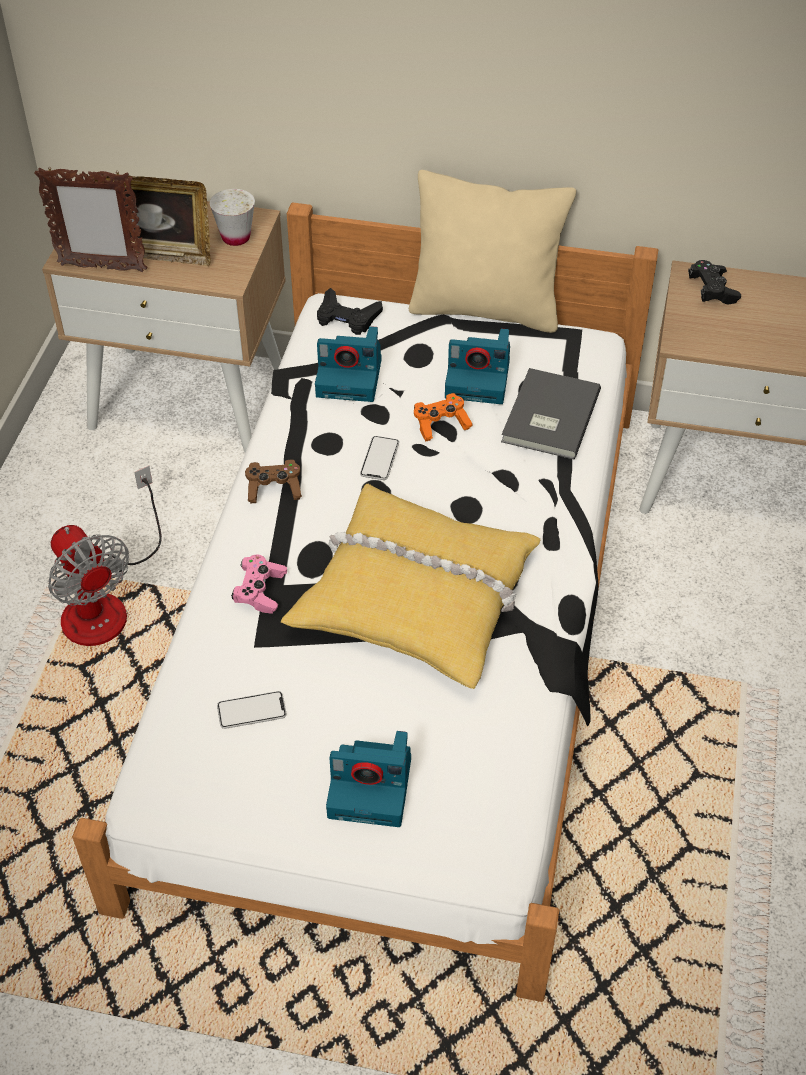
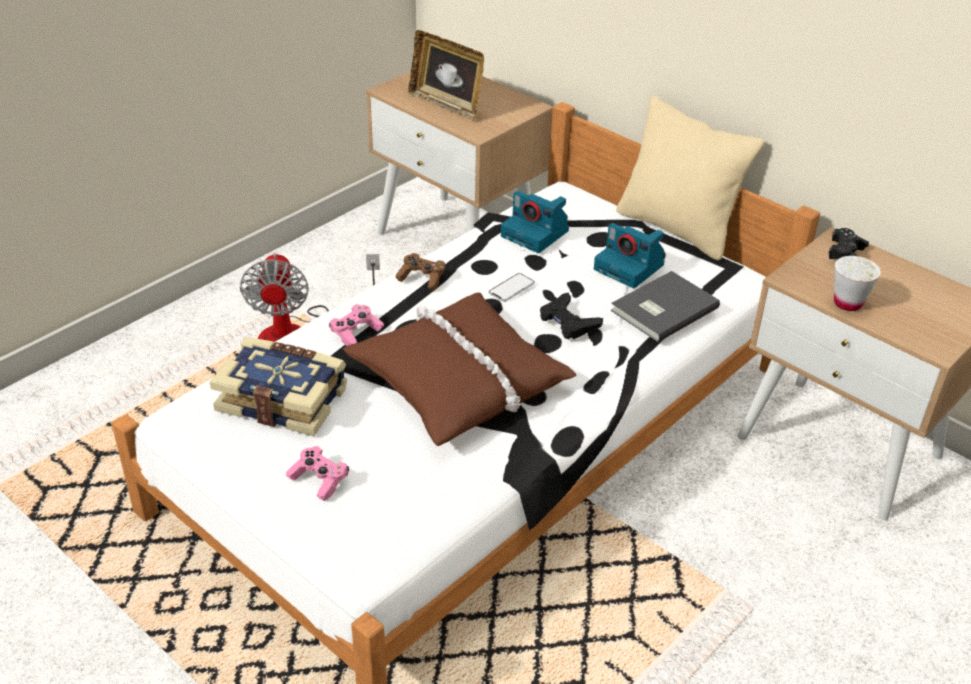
camera: 30 degrees right, 10 degrees down
(102, 268) = (403, 101): picture frame -> none
(236, 237) = (508, 112): white cup -> white cup (847, 303)
(251, 711) = (283, 399): phone -> book
(347, 317) = (568, 199): black game controller -> black game controller (568, 322)
(372, 787) = (319, 480): camera -> pink game controller
(416, 597) = (459, 380): yellow pillow -> brown pillow
(441, 424) = (574, 283): orange game controller -> none

